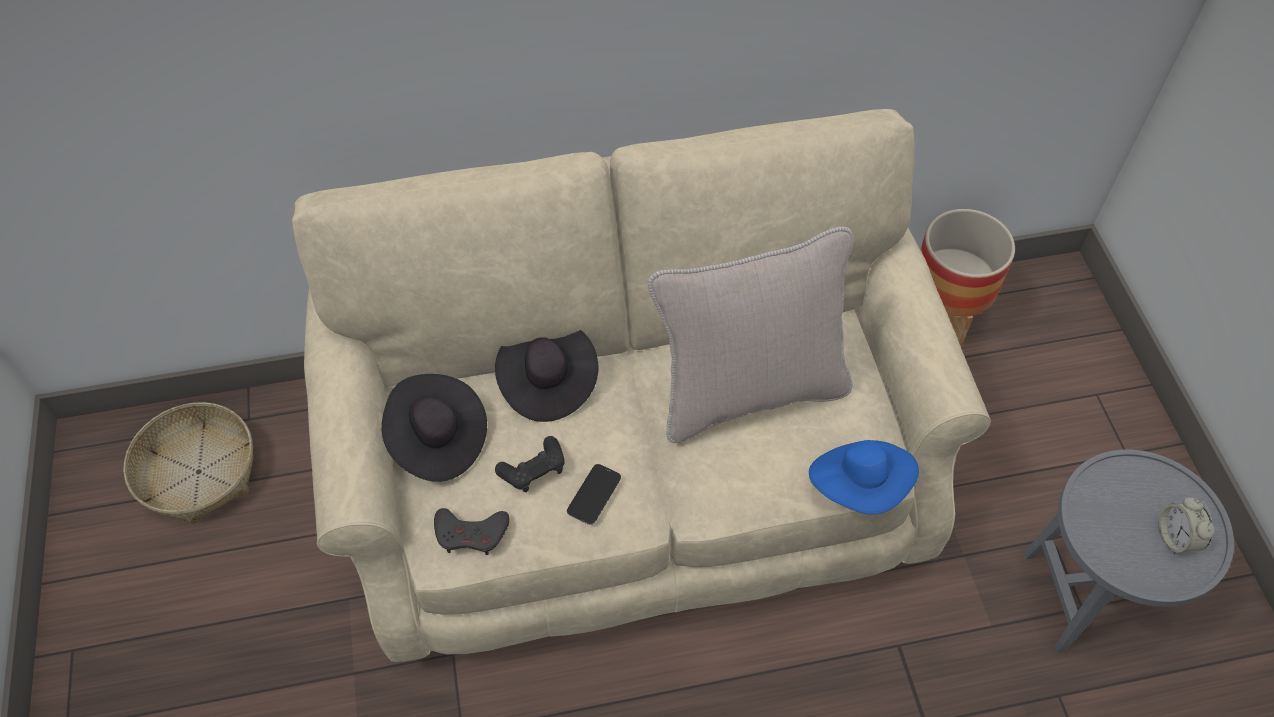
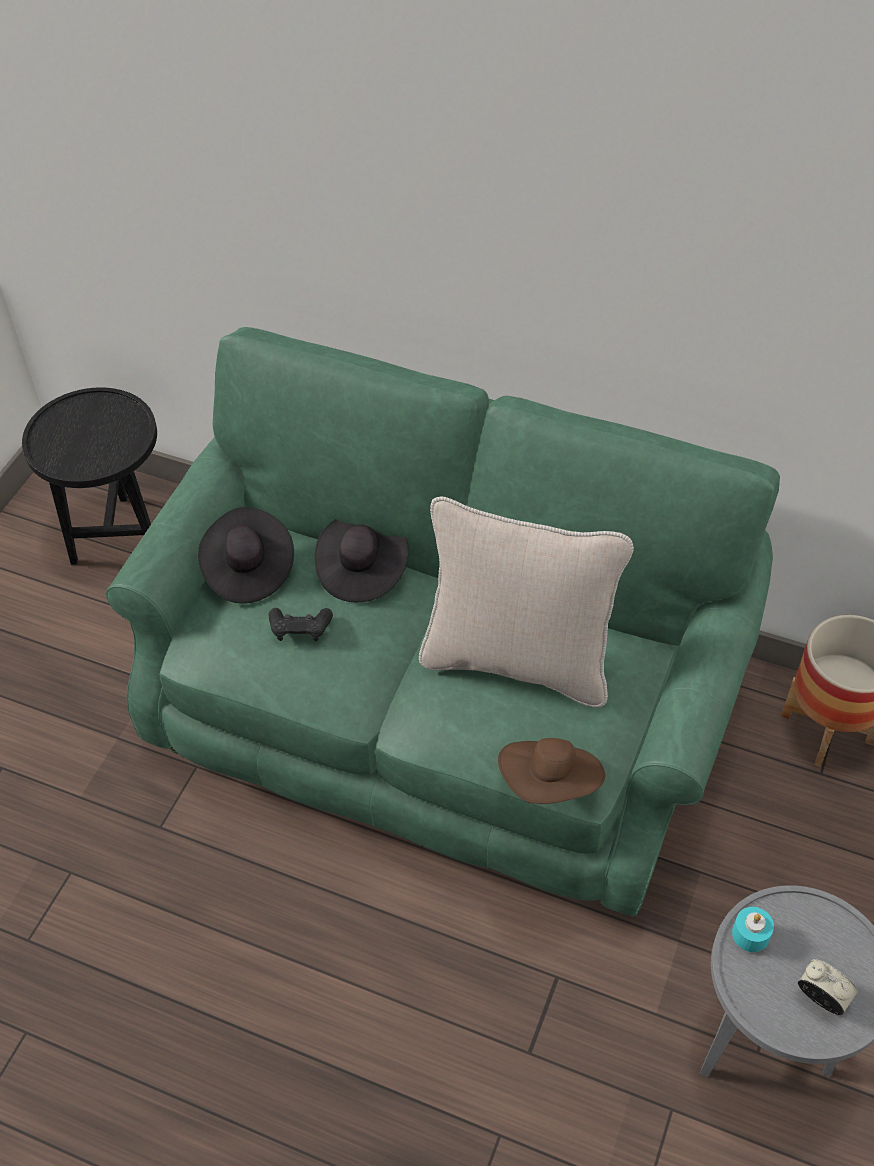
camera: 35 degrees right, 5 degrees down
(198, 471) = (119, 533): basket -> black side table
(471, 533) = (220, 650): grey game controller -> none
(594, 495) = (331, 672): phone -> none
(636, 473) = (442, 711): beige sofa -> green sofa
(860, 486) = (551, 783): blue hat -> brown hat
(1091, 519) = (750, 934): none -> turquoise candle
(1175, 538) = (821, 998): alarm clock -> alarm clock turned 105 degrees clockwise

